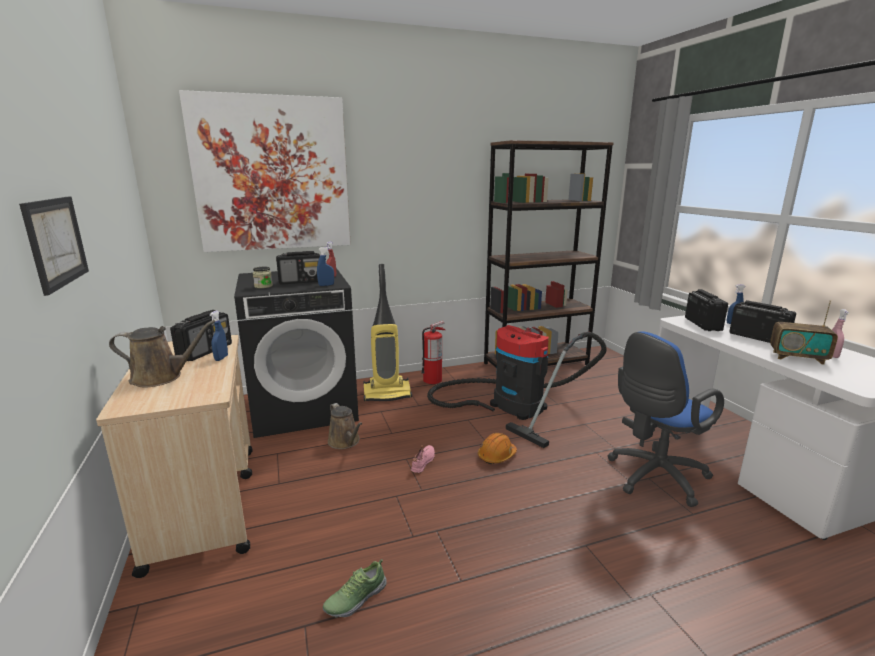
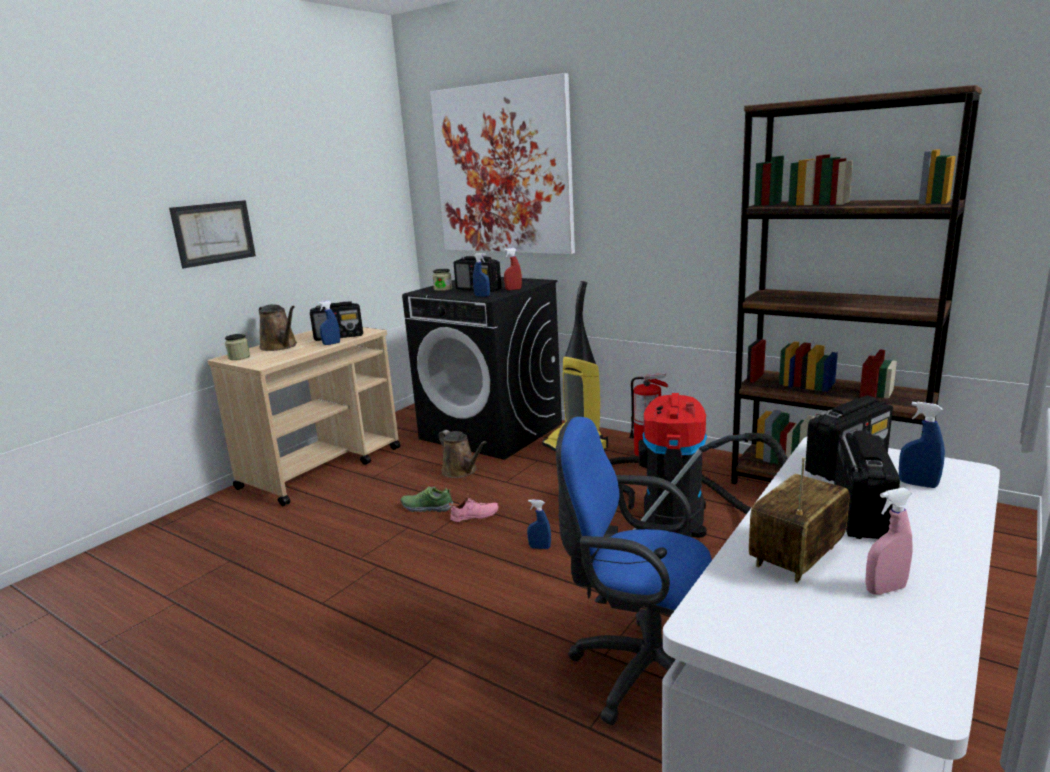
camera: 55 degrees right, 0 degrees up
(142, 402) = (239, 357): none -> jar
(345, 442) = (461, 471): brown watering can -> brown watering can turned 60 degrees counterclockwise
(355, 598) = (268, 566): shoe -> shoe (427, 507)
(497, 456) = (539, 547): orange hard hat -> blue spray bottle
(797, 357) = (797, 557): radio -> radio turned 60 degrees clockwise

